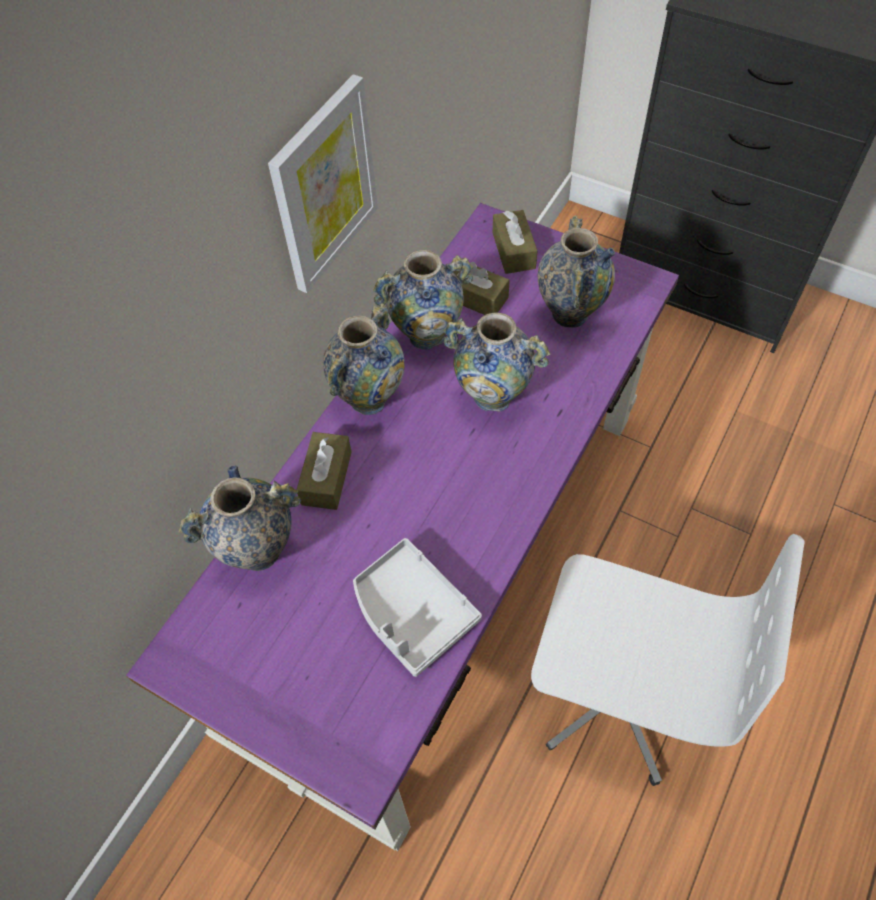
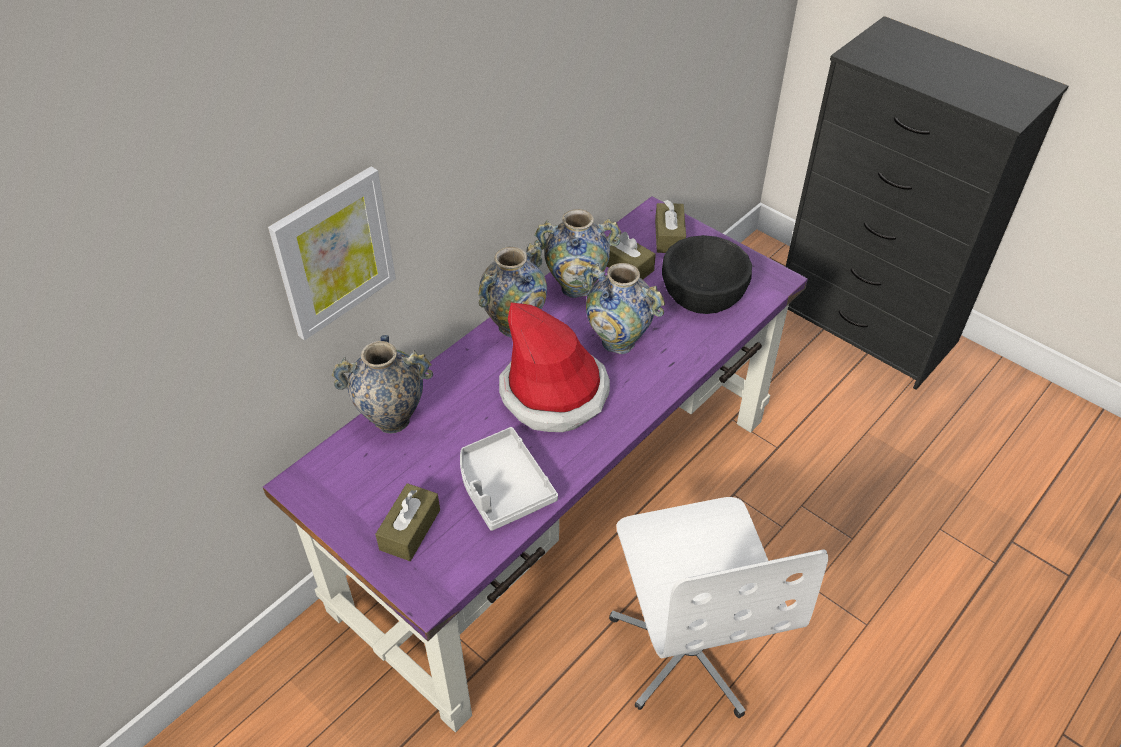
camera: 10 degrees right, 10 degrees down
(324, 186) = (503, 135): picture -> picture (333, 252)
(326, 478) = (462, 377): brown tissue box -> brown tissue box (410, 529)
(438, 477) = (554, 393): none -> hat
(570, 313) = (703, 292): vase -> black bowl
(617, 694) = (690, 647): white office chair -> white office chair turned 45 degrees clockwise

